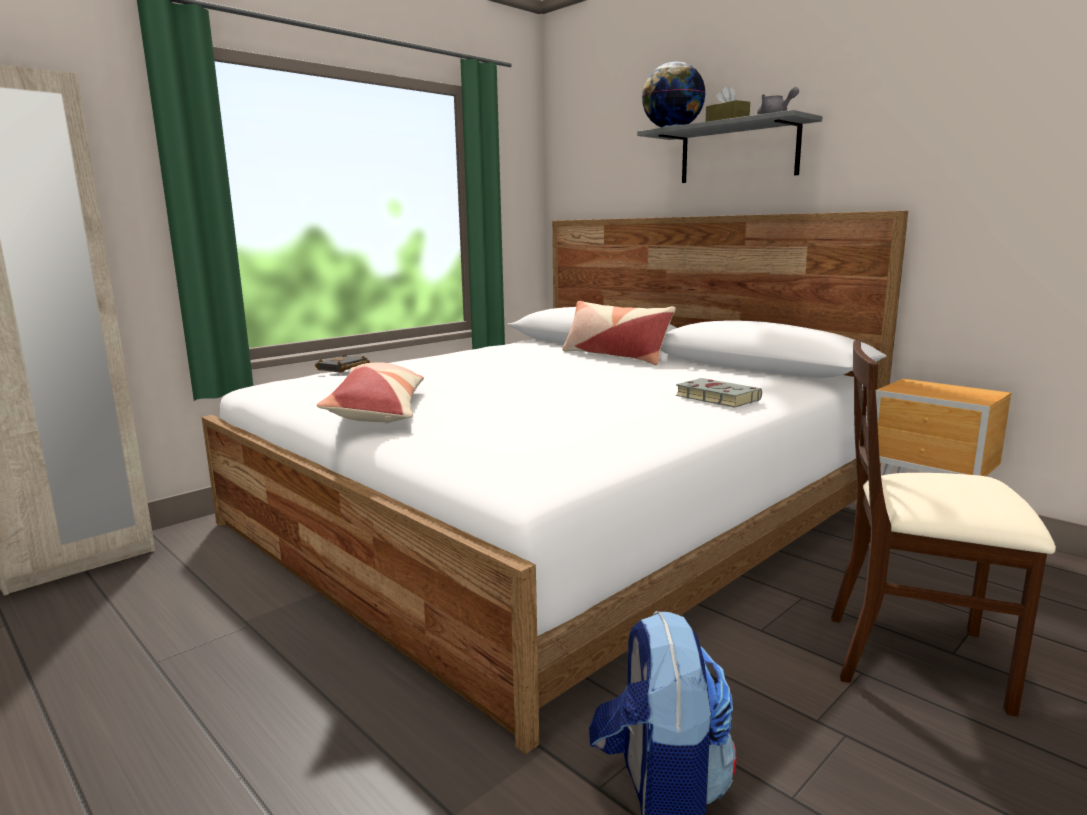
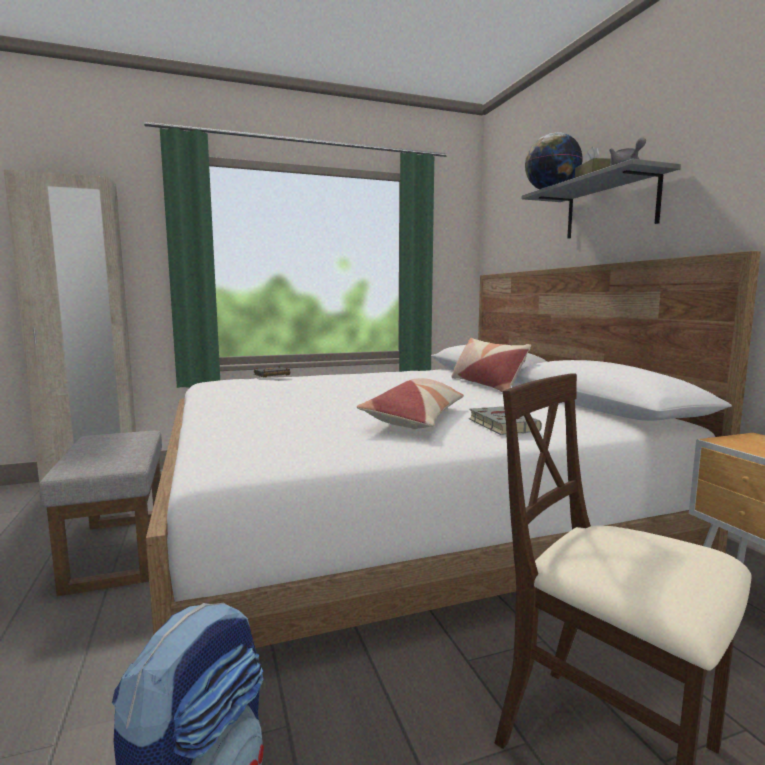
camera: 25 degrees right, 5 degrees down
(259, 634) = (119, 551): none -> grey ottoman
(379, 410) = (236, 403): pillow -> pillow (416, 418)

